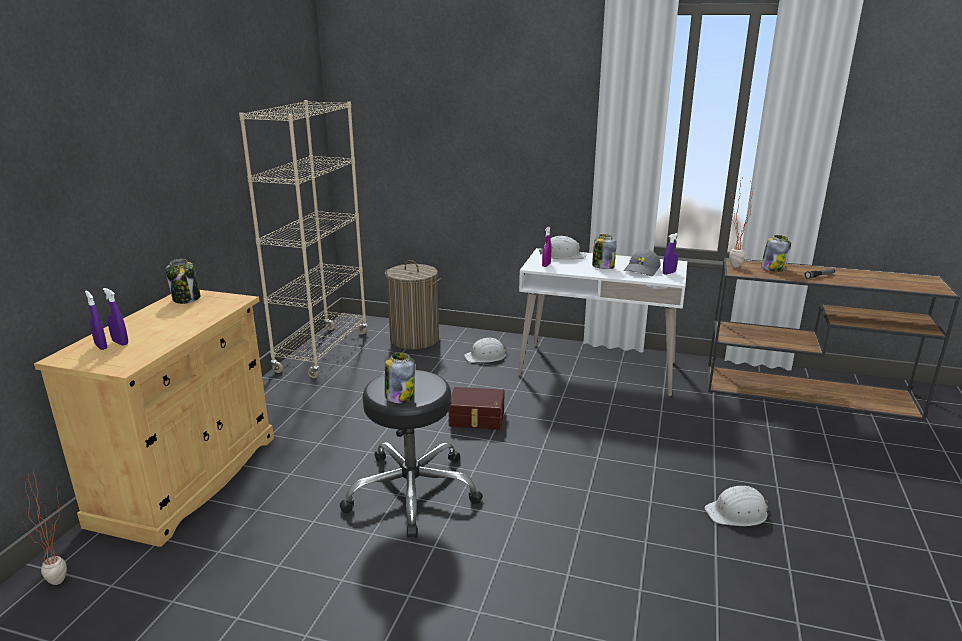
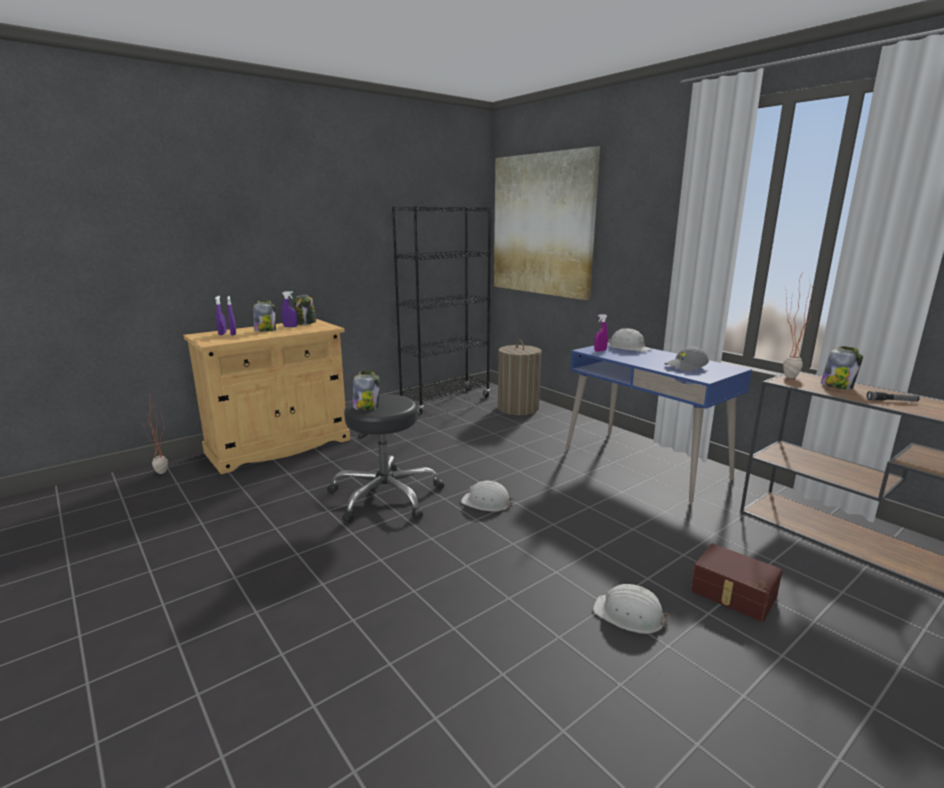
camera: 35 degrees right, 5 degrees down
(322, 352) = (445, 401): beige bookcase -> black bookcase
(409, 120) = (542, 225): none -> picture
(476, 419) = (492, 468): brown storage box -> brown storage box (733, 594)
(486, 356) = (557, 431): white hard hat -> white hard hat (486, 502)
(597, 369) = (645, 464): white desk -> blue desk
(602, 266) = (651, 359): jar -> jar (265, 330)
(669, 273) = (710, 373): purple spray bottle -> purple spray bottle (290, 326)

